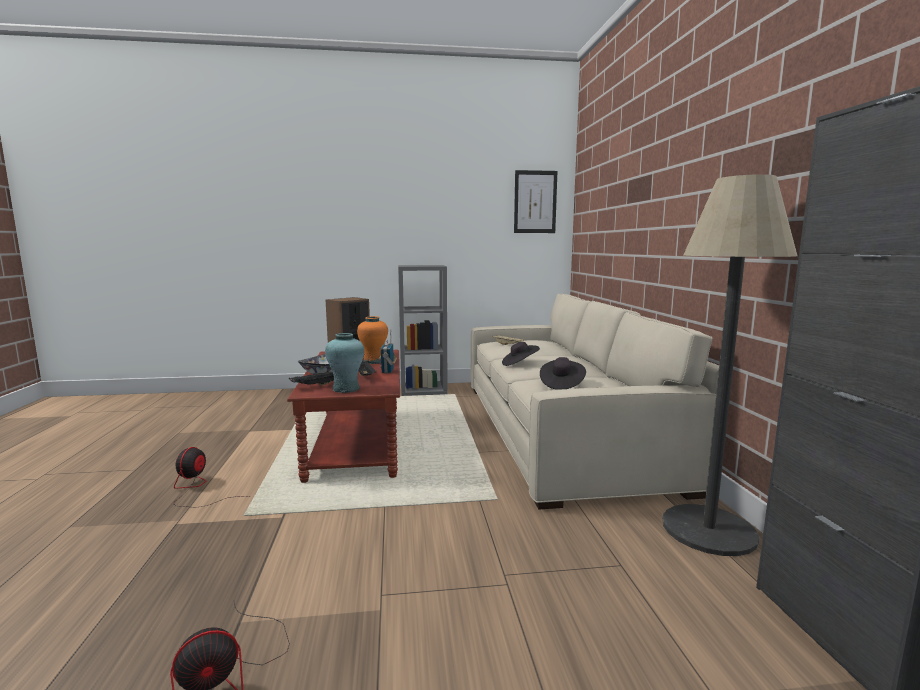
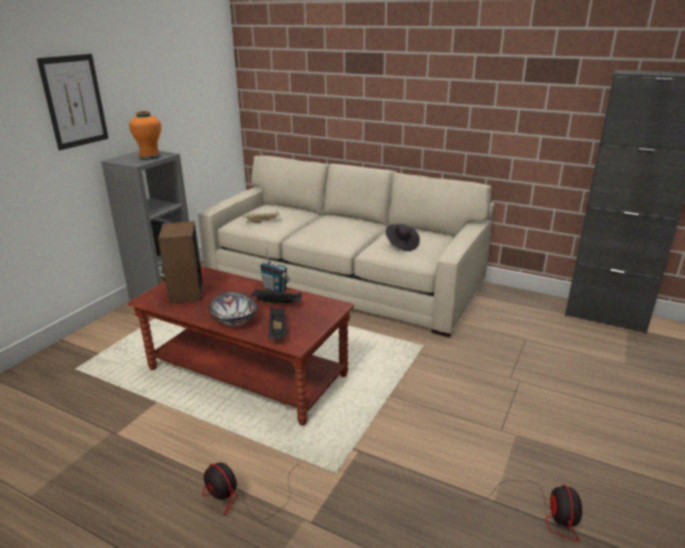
camera: 55 degrees left, 15 degrees up
(346, 389) = (309, 321): turquoise vase -> none
(374, 361) = (228, 287): orange vase -> orange vase (150, 157)
(519, 364) = (327, 238): black hat -> none
(535, 202) = (208, 59): picture -> picture (74, 101)
(709, 530) = (512, 300): floor lamp -> none

